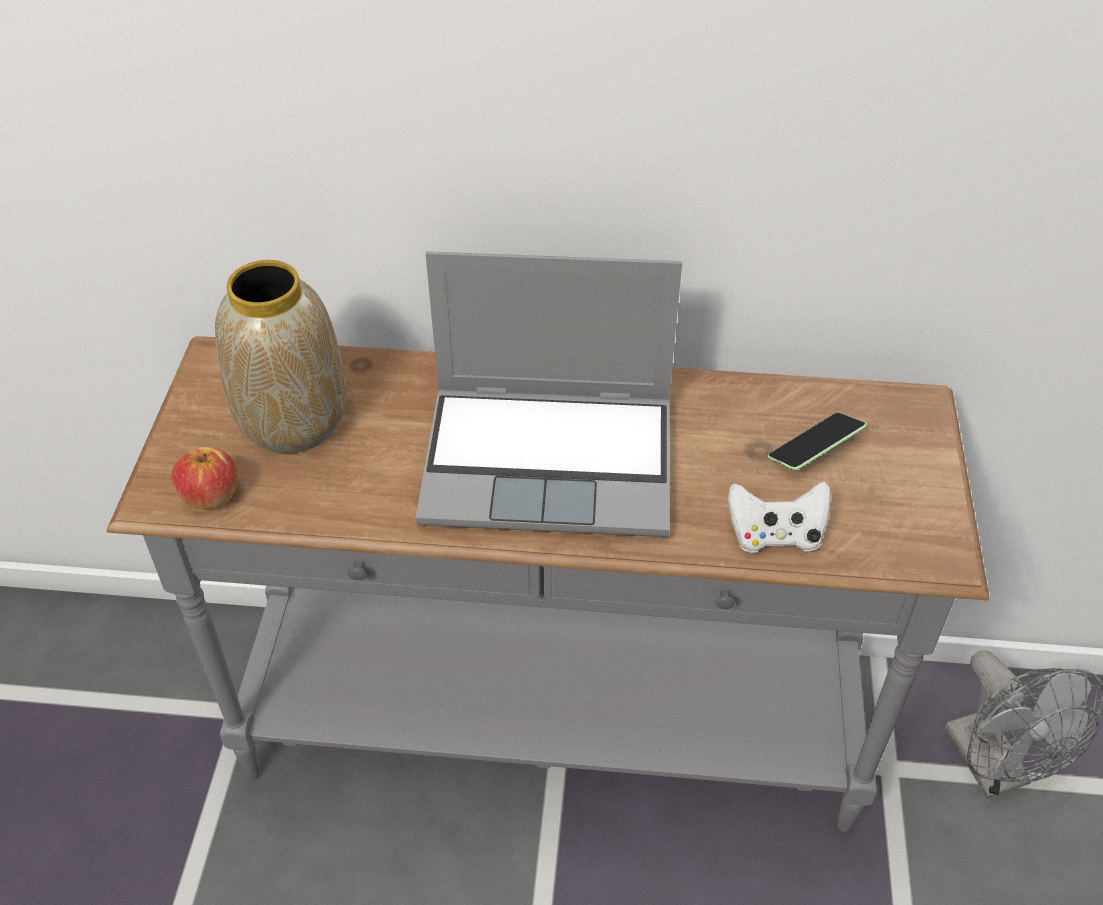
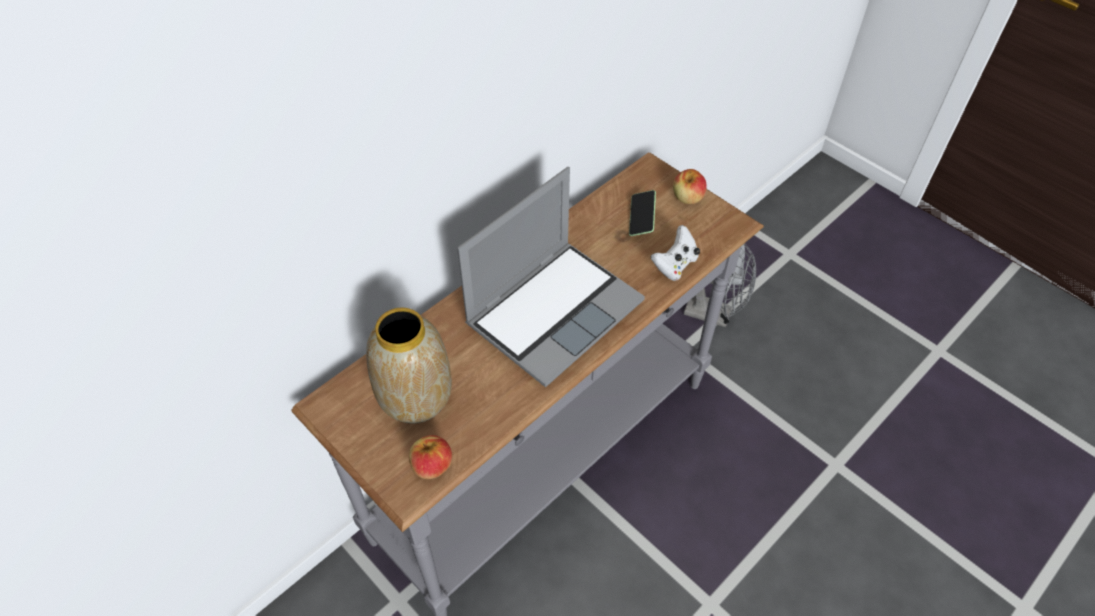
camera: 50 degrees left, 5 degrees up
(919, 475) = (687, 197): none -> apple

